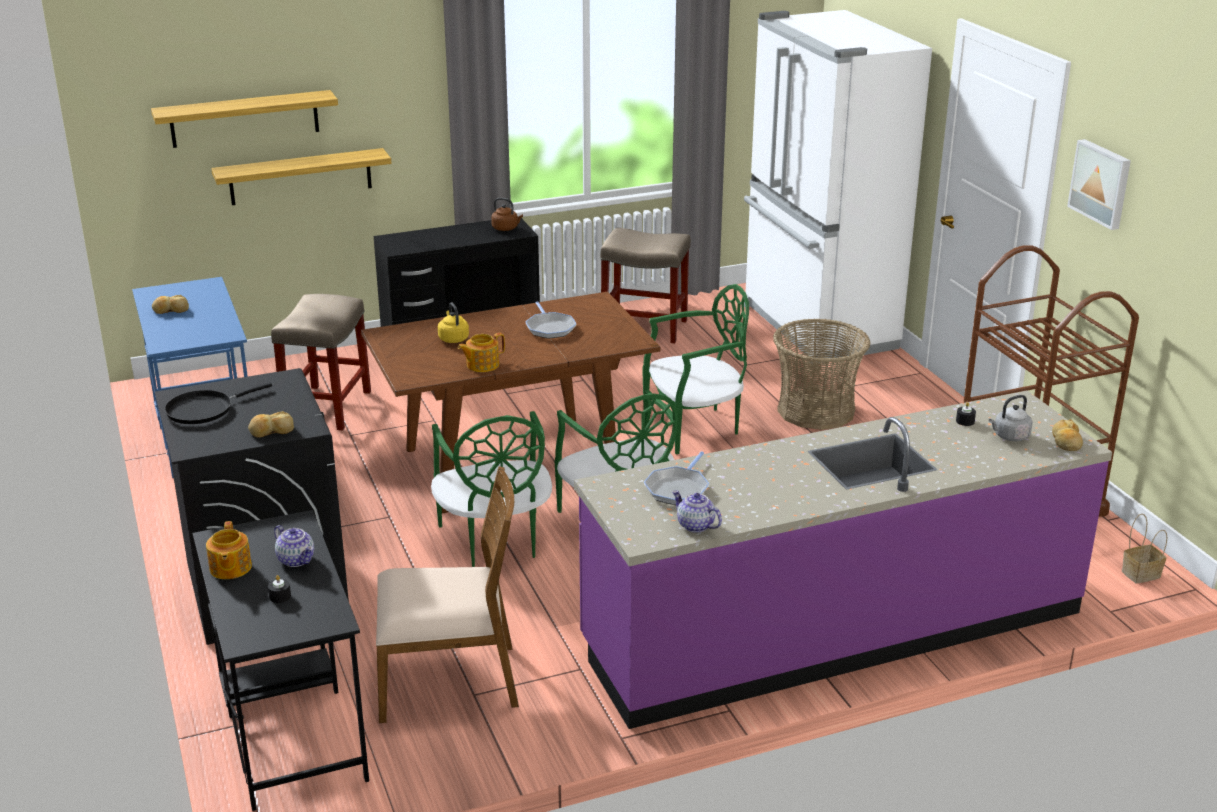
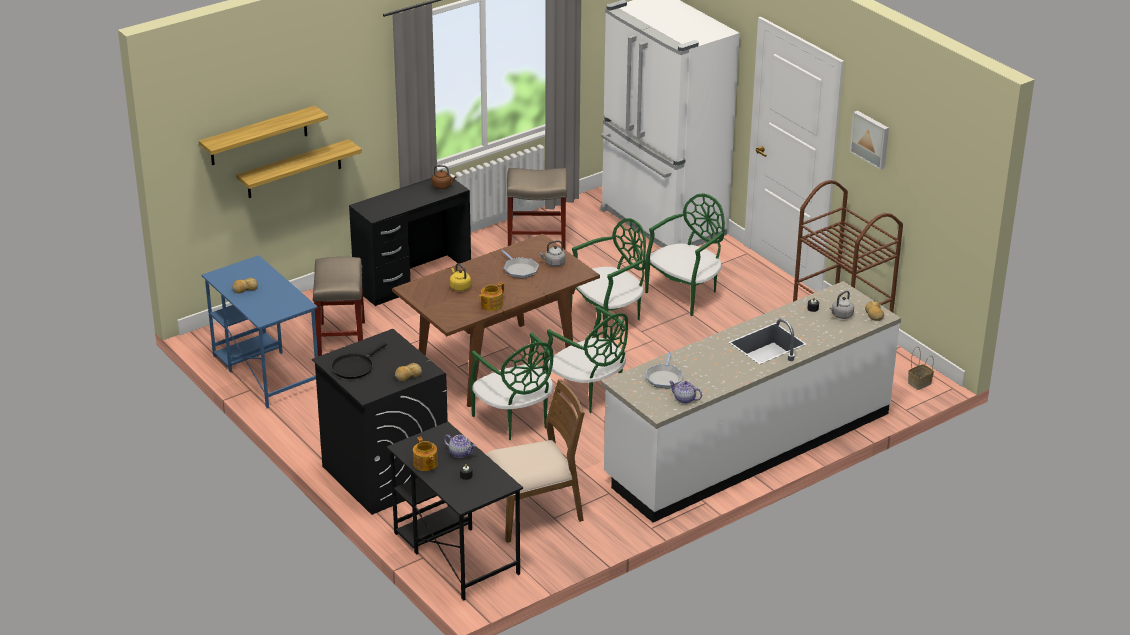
camera: 15 degrees left, 5 degrees up
(601, 326) = (553, 263): none -> grey kettle
(816, 410) = (685, 294): basket -> green chair
(833, 629) = (748, 445): purple counter -> white counter

